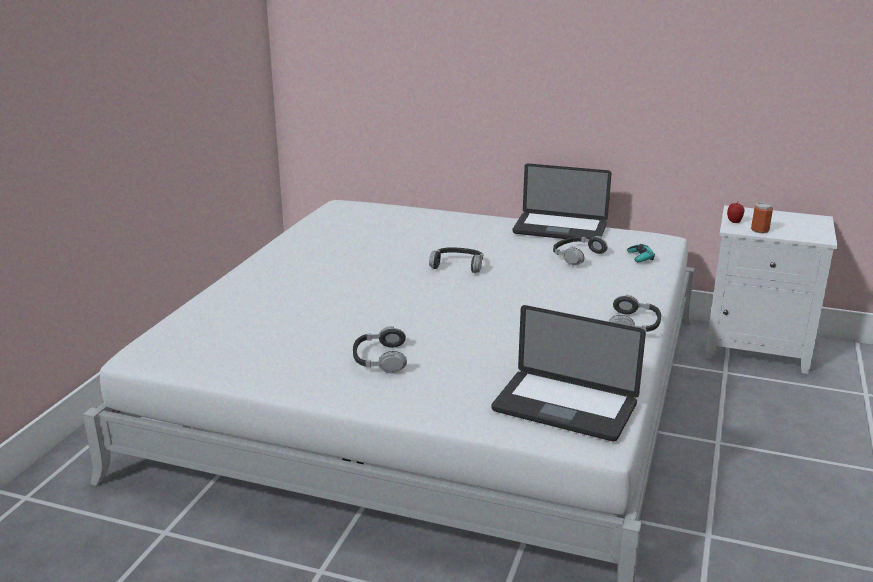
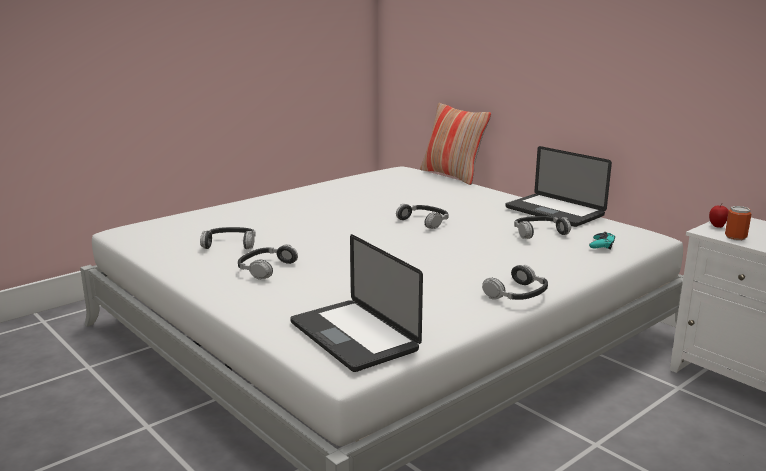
camera: 30 degrees right, 5 degrees down
(298, 340) = (230, 244): none -> headphones
(405, 203) = (452, 175): none -> pillow

